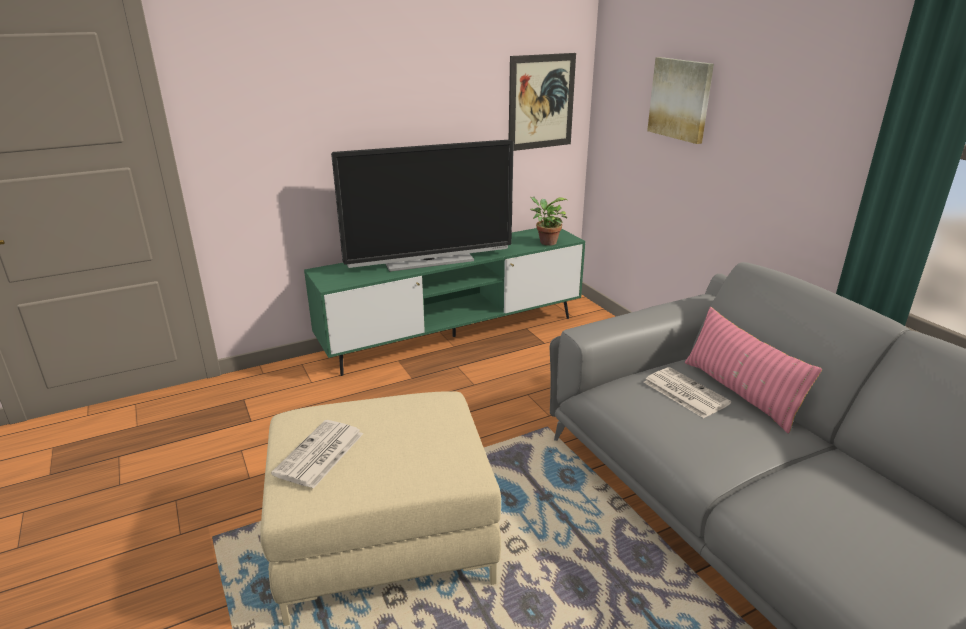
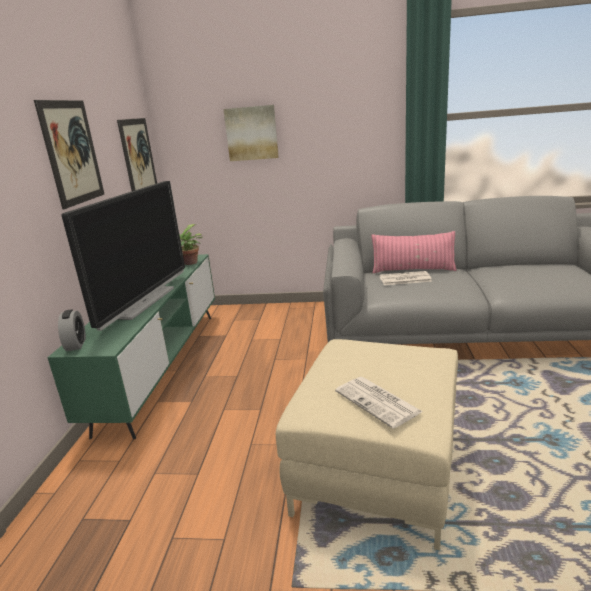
camera: 55 degrees left, 5 degrees down
(329, 270) = (76, 344): none -> alarm clock
(409, 91) = (72, 152): none -> picture

